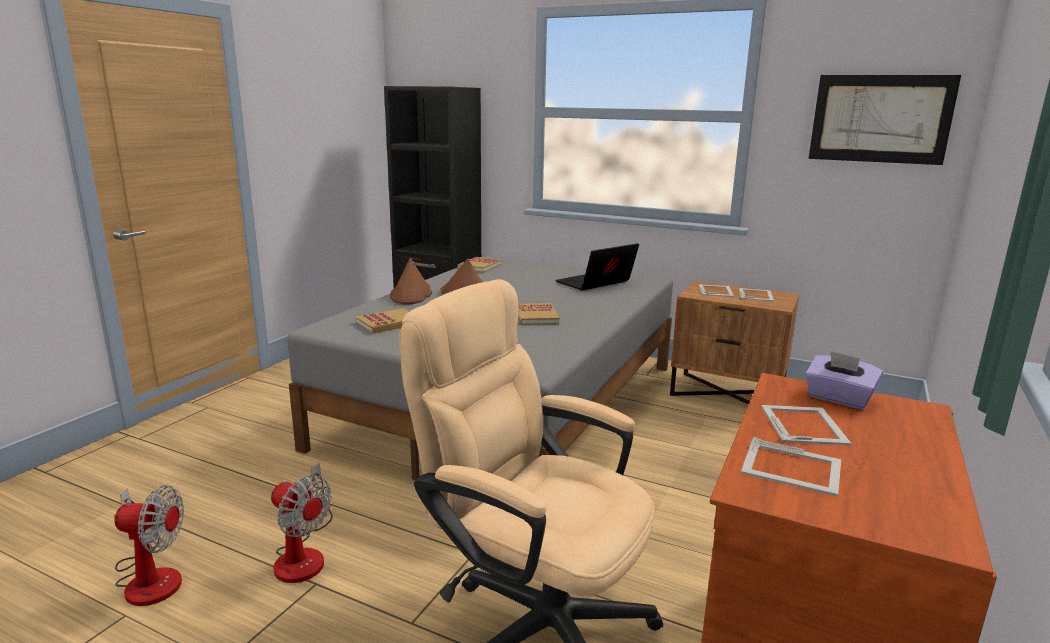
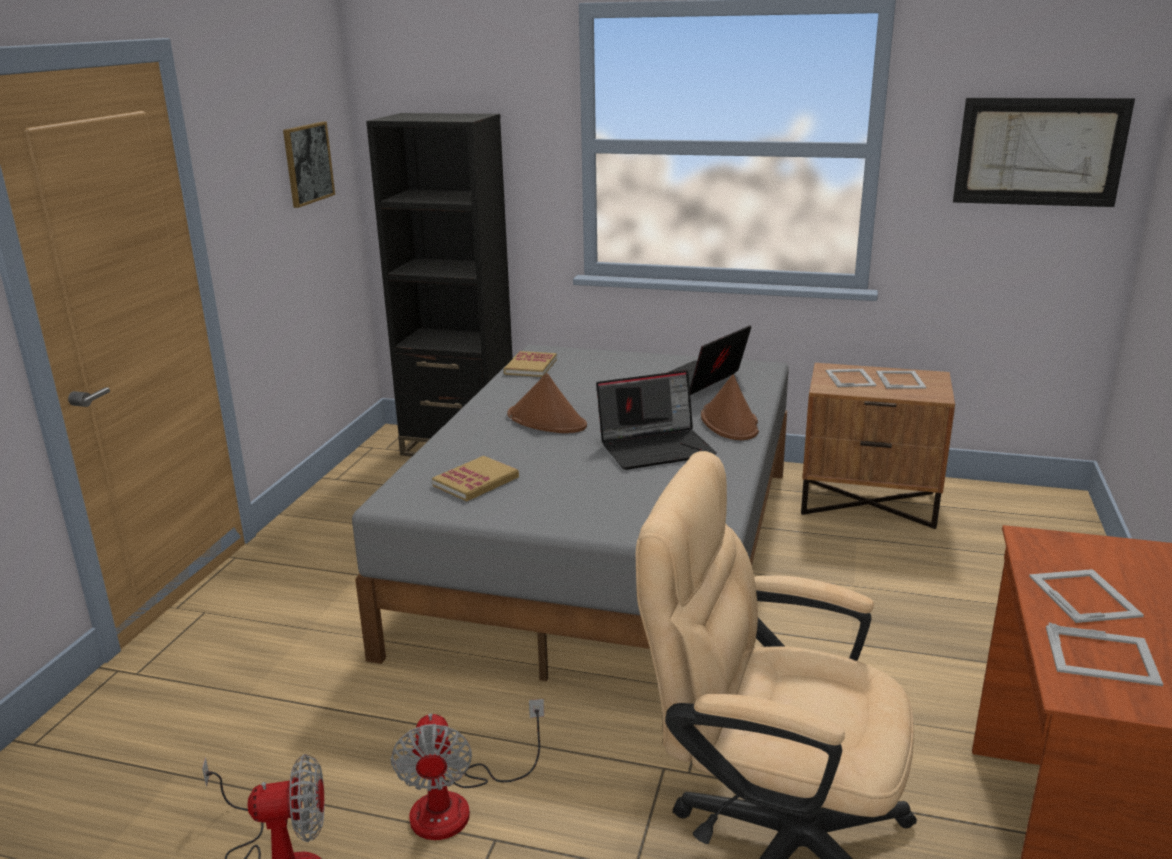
camera: 10 degrees left, 5 degrees up
(303, 554) = (458, 804): fan -> fan turned 60 degrees clockwise
(343, 114) = (307, 163): none -> picture
(411, 295) = (473, 428): brown hat -> brown hat (730, 422)
(536, 316) = (657, 447): book -> laptop
(838, 399) = (1100, 553): purple tissue box -> none

